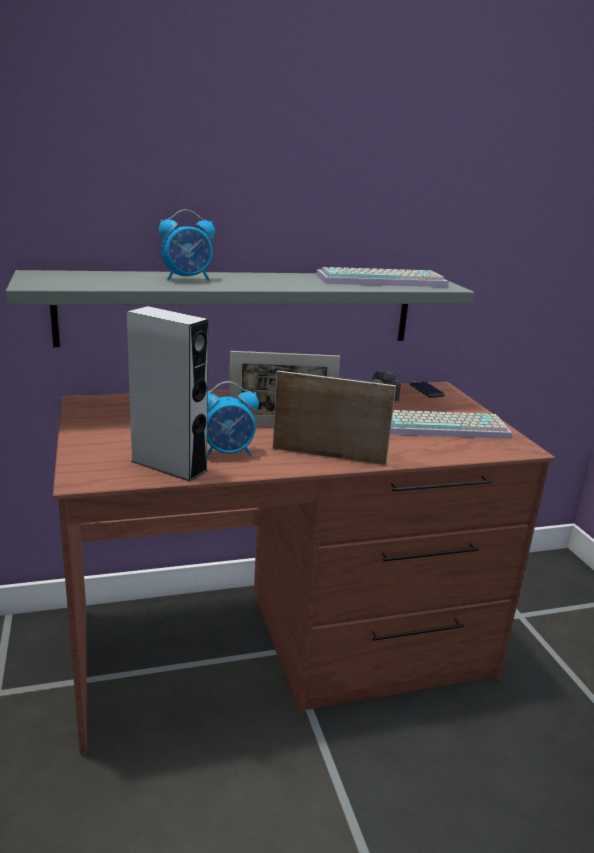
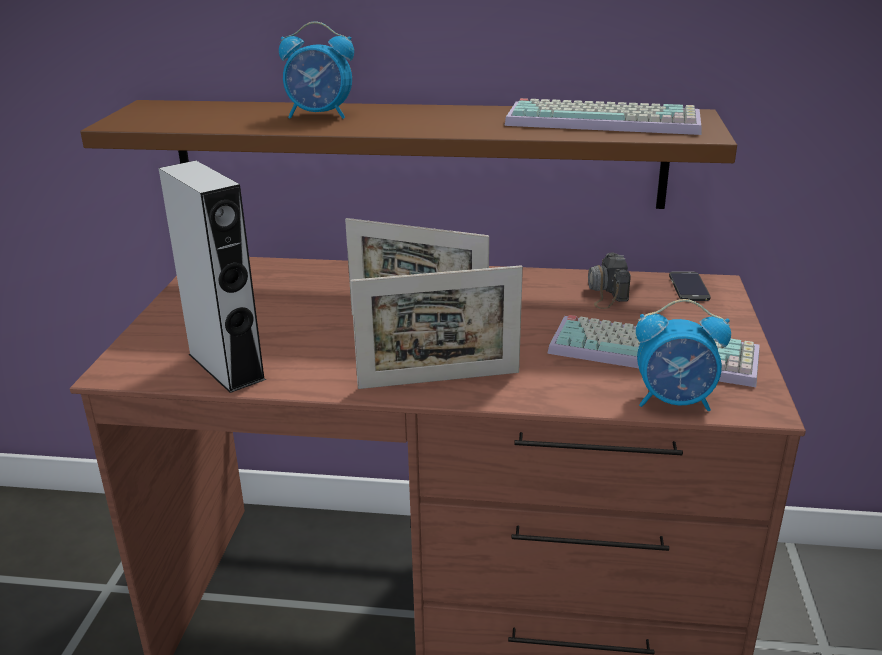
camera: 25 degrees right, 5 degrees up
(227, 453) = (312, 357): alarm clock -> alarm clock (675, 401)
(241, 308) = (416, 153): grey shelf -> brown shelf
(328, 456) = (439, 380): picture frame -> picture frame turned 135 degrees clockwise

